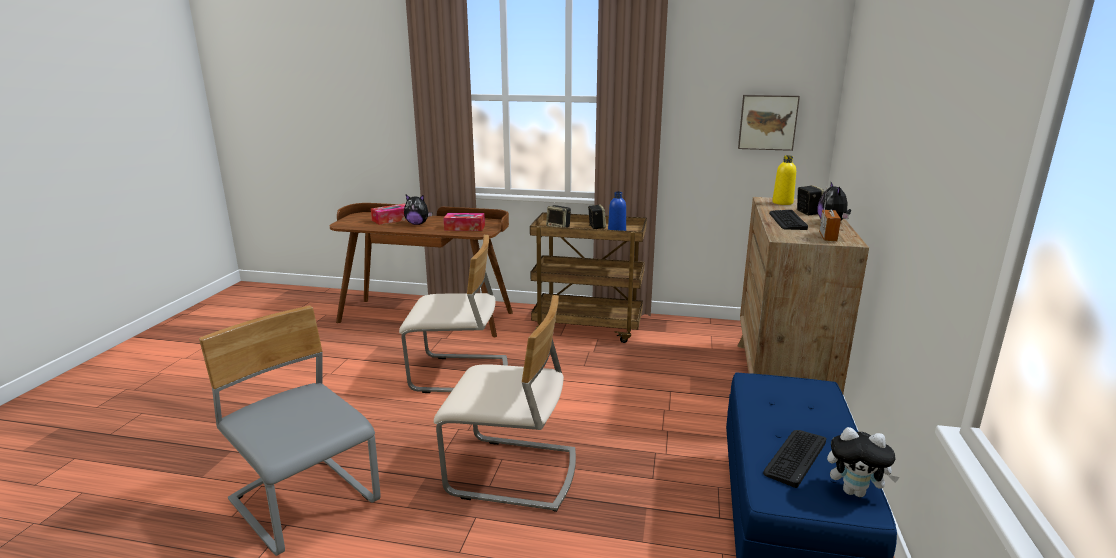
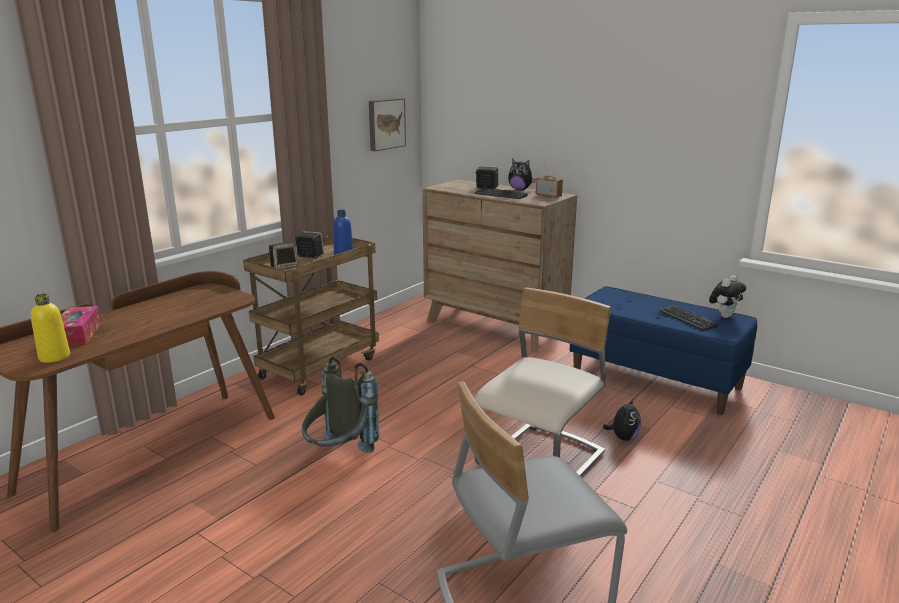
camera: 65 degrees left, 0 degrees up
(417, 224) = (133, 323): plush toy -> plush toy (623, 437)
(460, 375) = (339, 456): beige chair -> grey backpack
(464, 228) = (202, 303): tissue box -> none
(782, 202) = (452, 186): yellow bottle -> yellow bottle (54, 357)

